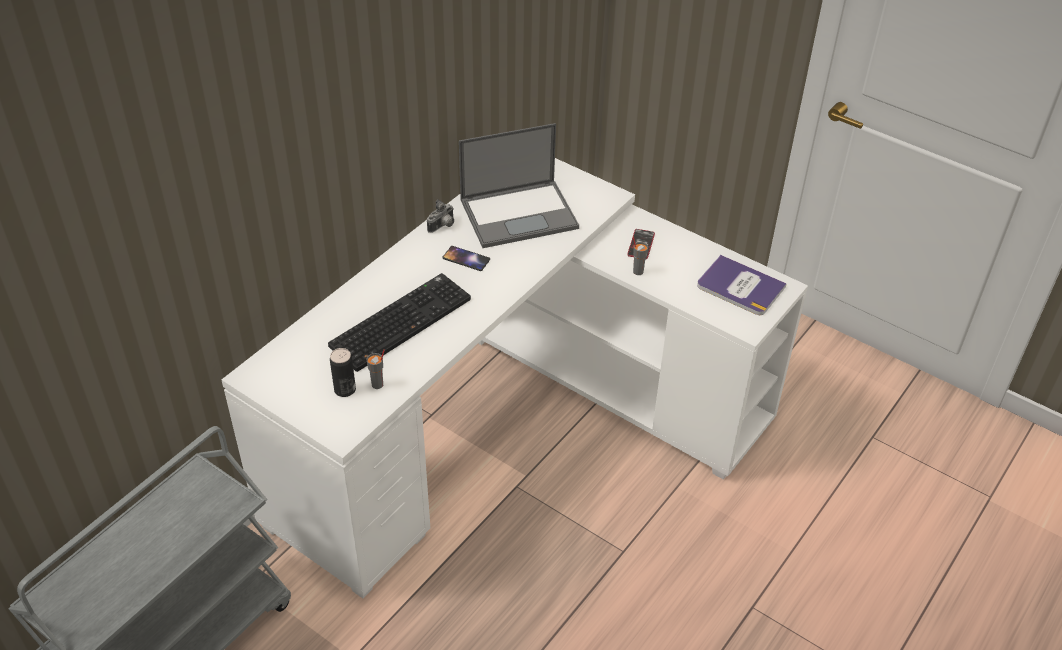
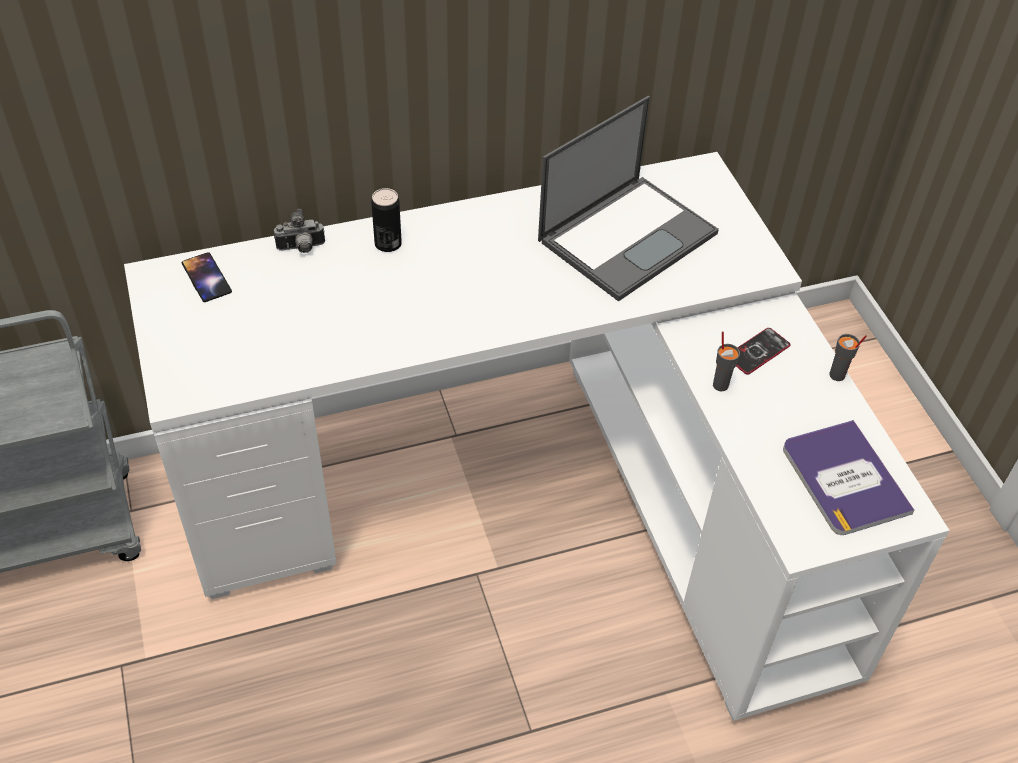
camera: 35 degrees right, 5 degrees up
(345, 390) = (229, 345): can -> can (388, 244)
(378, 385) = (268, 358): grey cup -> grey cup (837, 375)
(400, 321) = (365, 296): keyboard -> none
(443, 226) = (521, 208): camera -> camera (301, 248)
(466, 259) = (510, 260): phone -> phone (206, 278)
(520, 213) = (628, 235): laptop -> laptop turned 60 degrees counterclockwise

